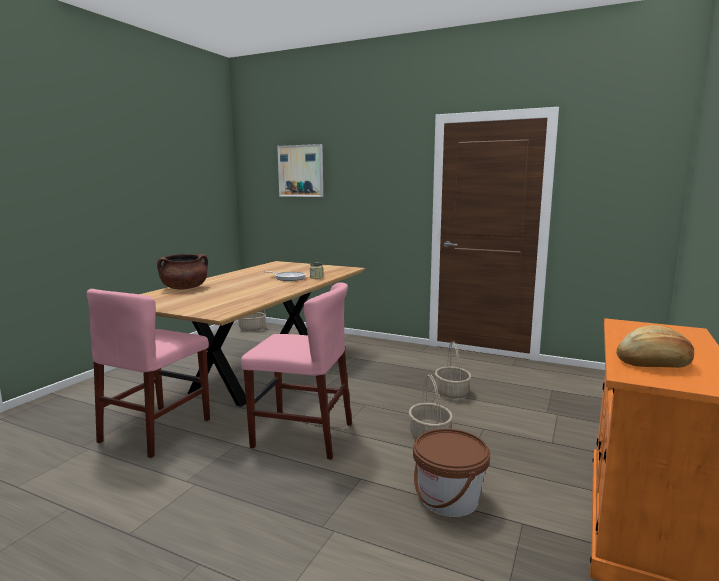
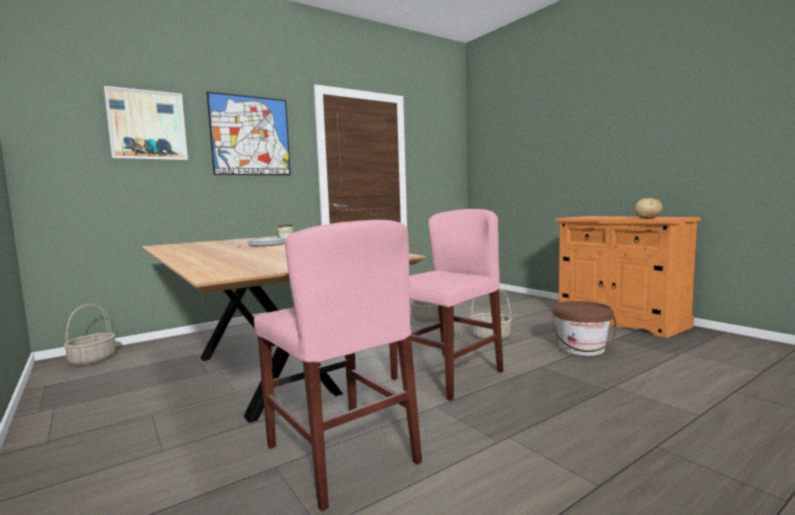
camera: 60 degrees left, 5 degrees down
(184, 288) = (207, 262): brown cooking pot -> none
(370, 174) = (250, 136): none -> picture

